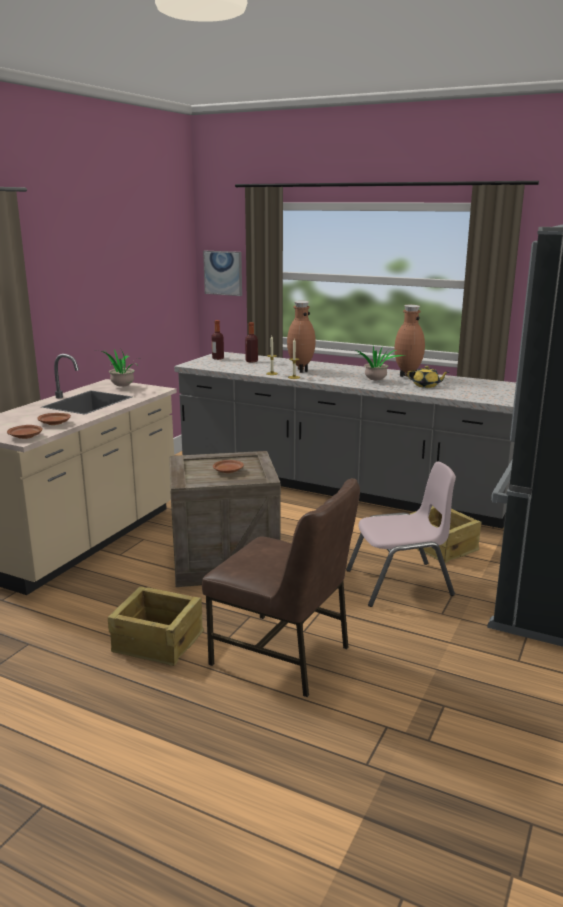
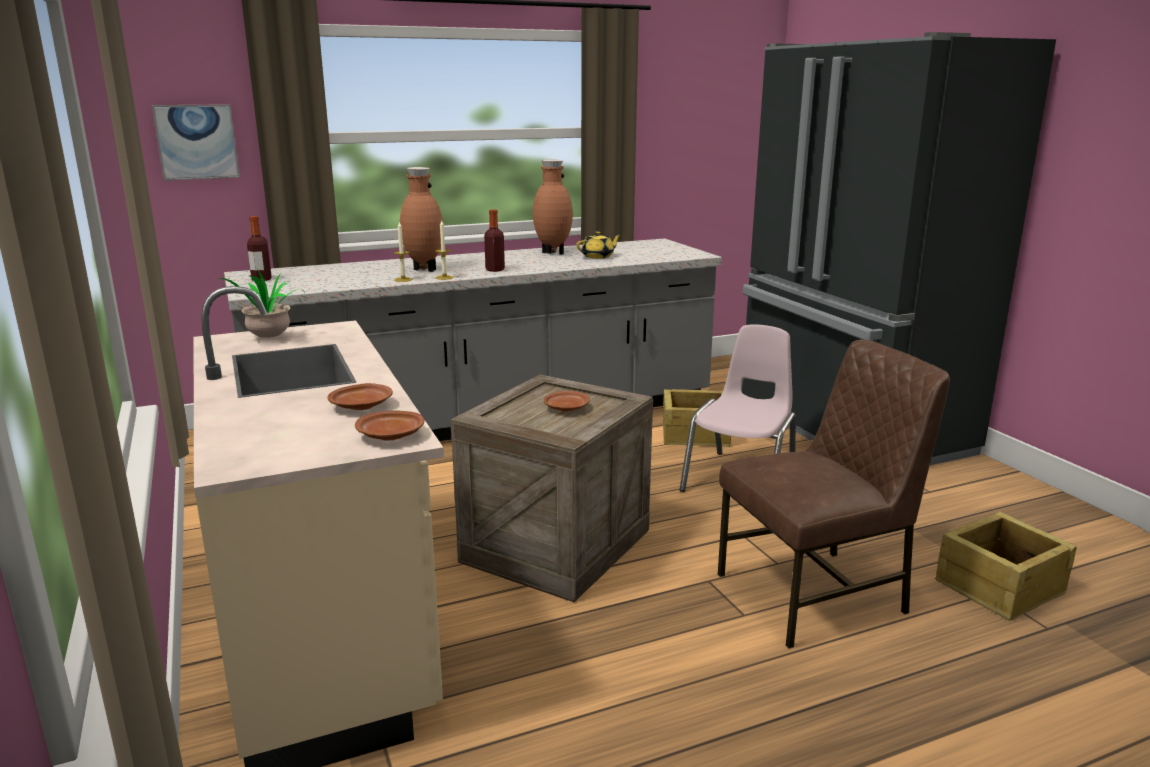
camera: 50 degrees left, 0 degrees up
(157, 641) = (696, 665): crate -> crate (998, 586)
(251, 361) = (322, 273): bottle -> bottle (495, 270)
(375, 381) = (541, 263): potted plant -> none

